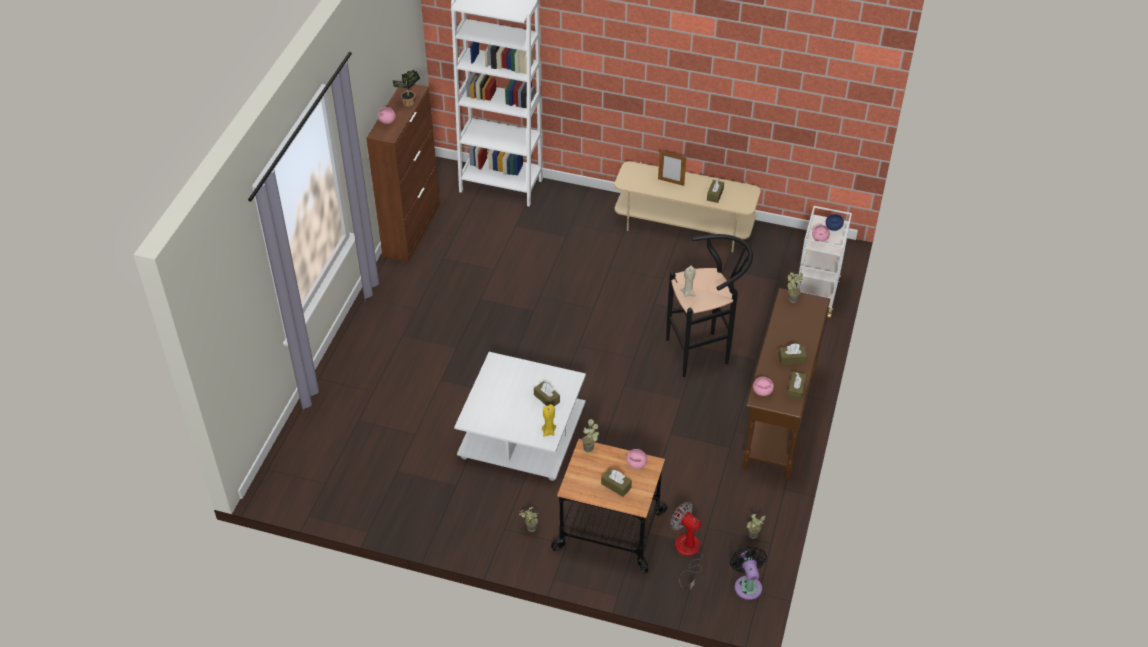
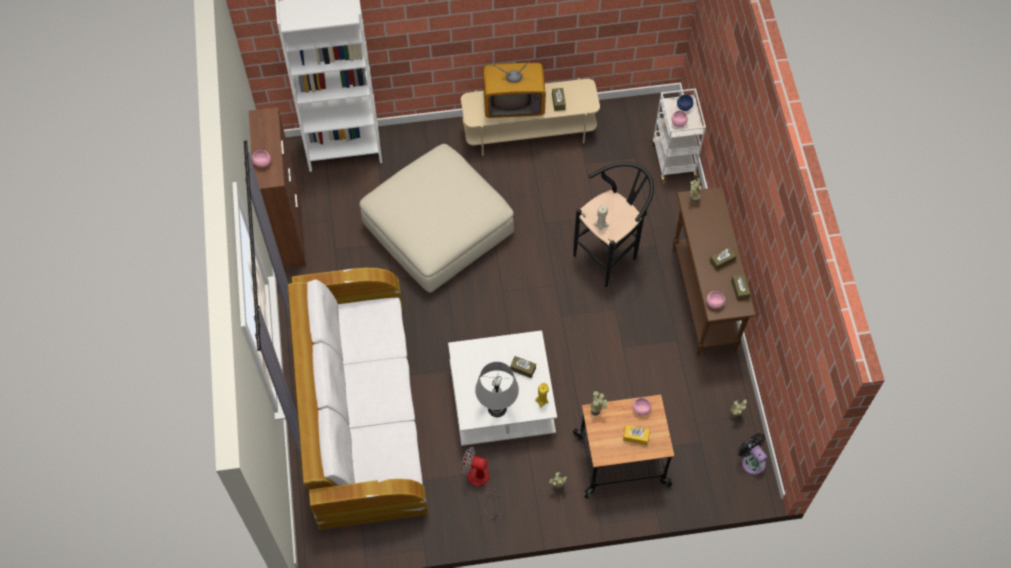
camera: 25 degrees left, 15 degrees up
(383, 393) = (360, 409): none -> white sofa
(408, 103) = (270, 135): potted plant -> none
(501, 421) = (497, 408): none -> grey table lamp
(548, 274) = (438, 229): none -> beige ottoman
(616, 486) = (636, 437): brown tissue box -> yellow tissue box
(671, 182) = (513, 102): picture frame -> television
(687, 553) = (692, 453): fan -> fan (481, 483)

